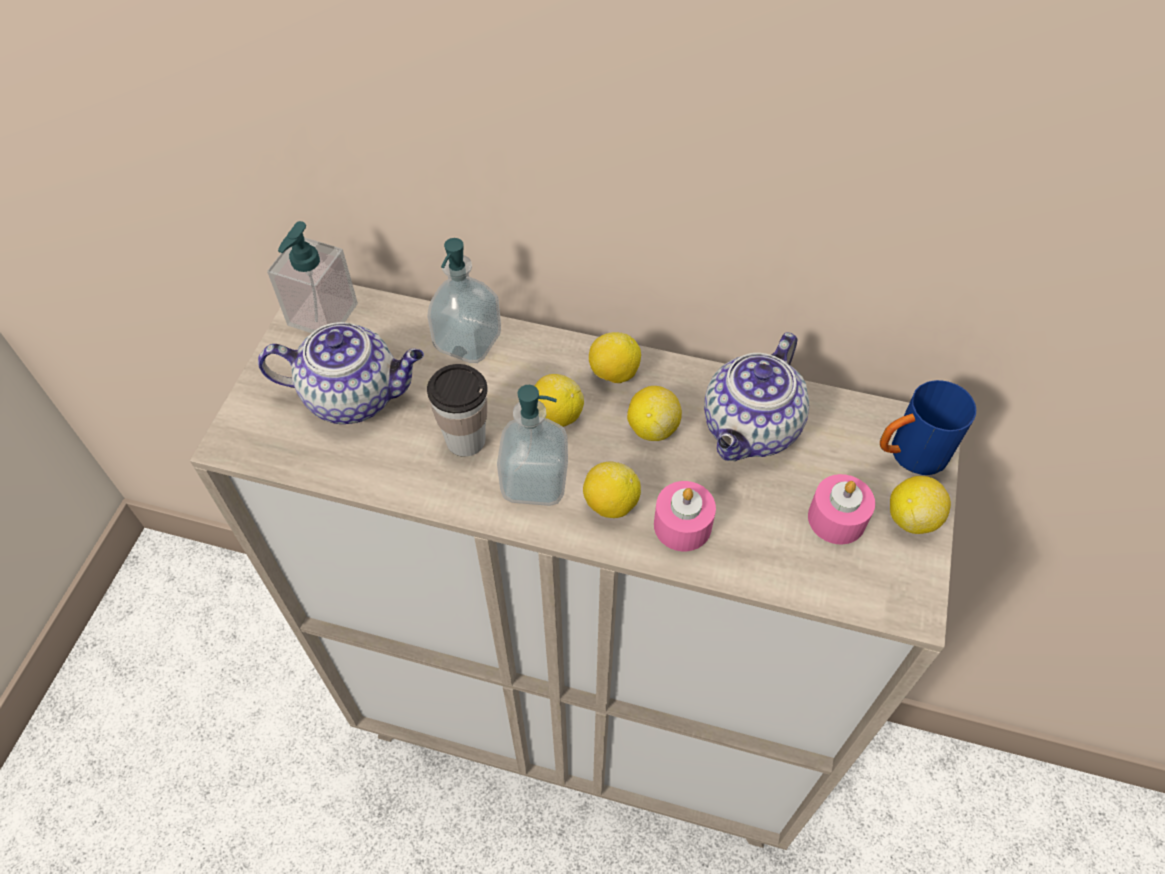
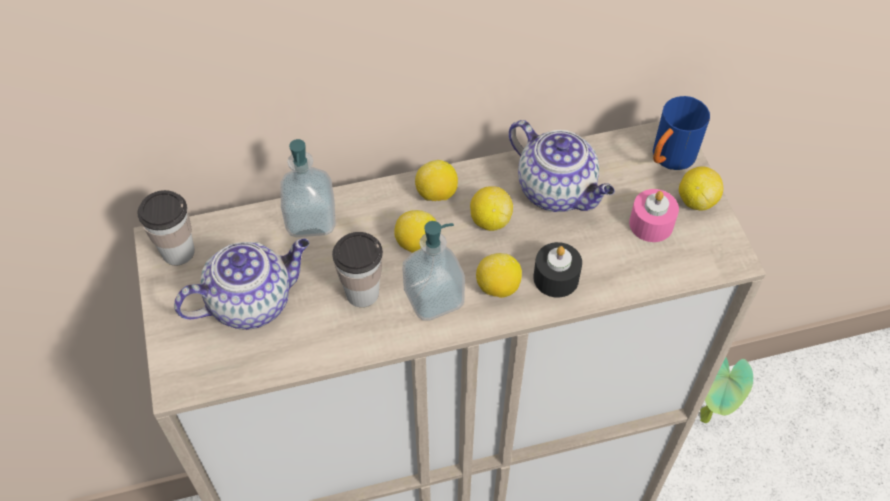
camera: 30 degrees left, 0 degrees up
(322, 315) = (178, 252): soap dispenser -> cup
(682, 525) = (556, 278): pink candle -> black candle
(750, 430) = (557, 191): teapot -> teapot turned 45 degrees counterclockwise
(918, 787) = (708, 418): none -> potted plant

